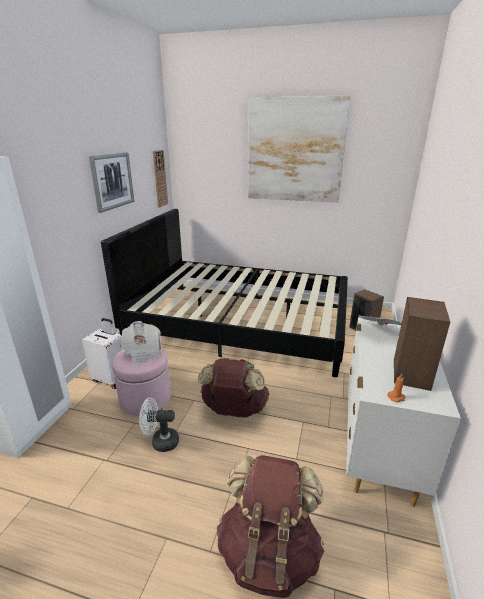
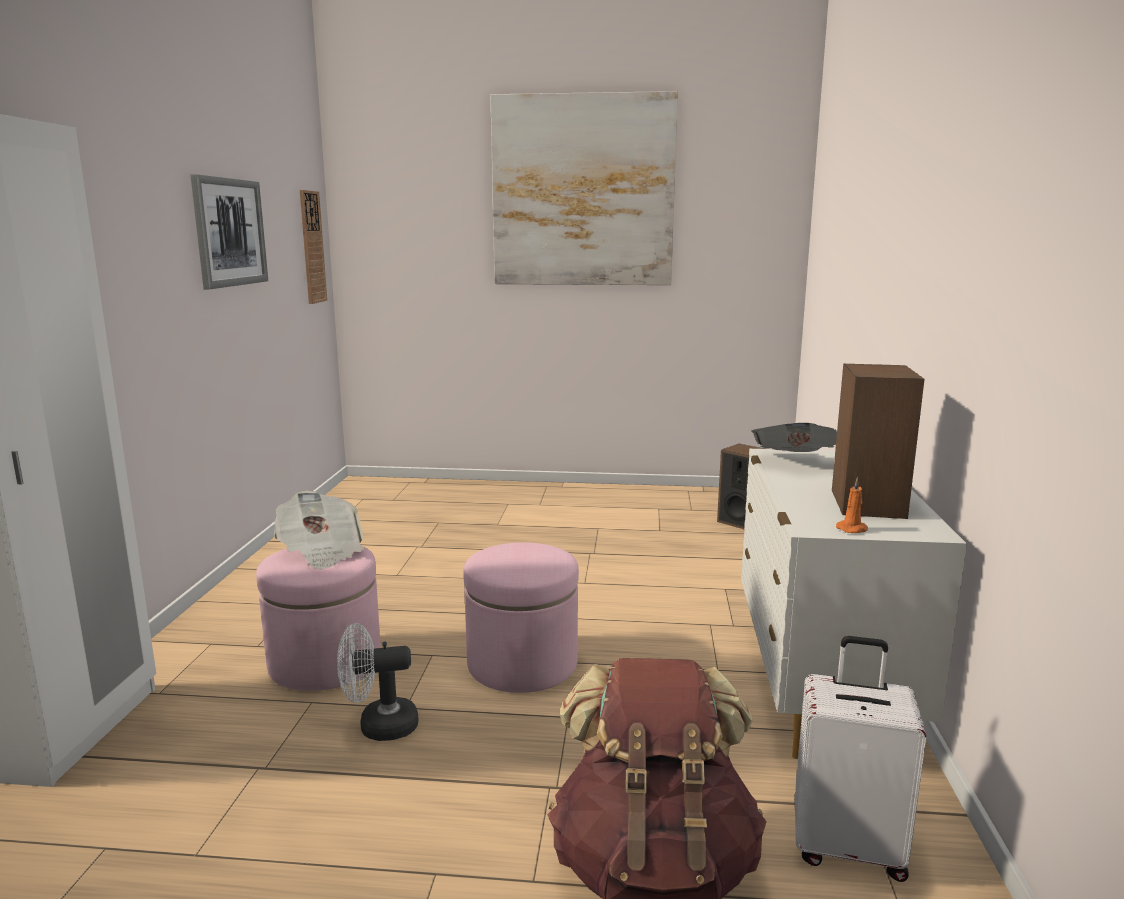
camera: 10 degrees left, 10 degrees down
(111, 379) = (237, 638): white suitcase -> white suitcase (848, 847)
(234, 411) = (522, 664): brown backpack -> pink ottoman
(241, 322) = (498, 528): black bed -> none

